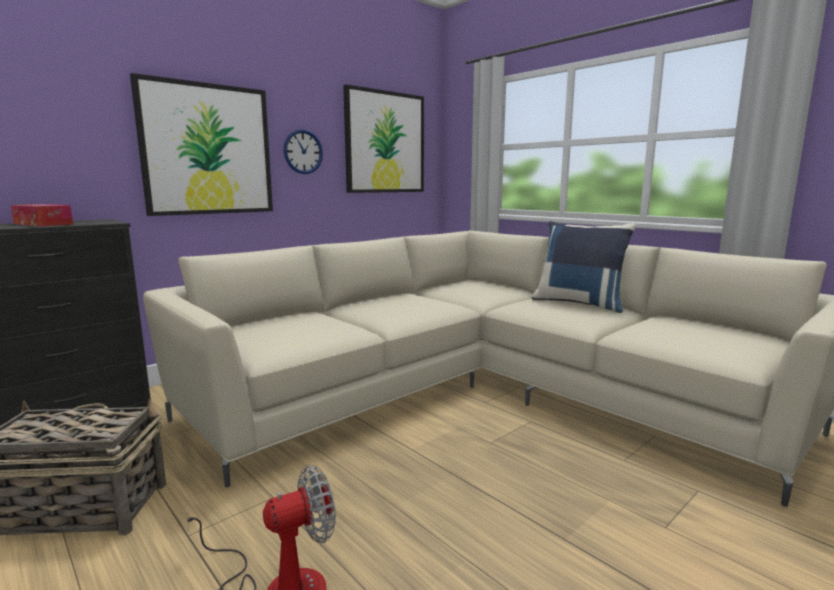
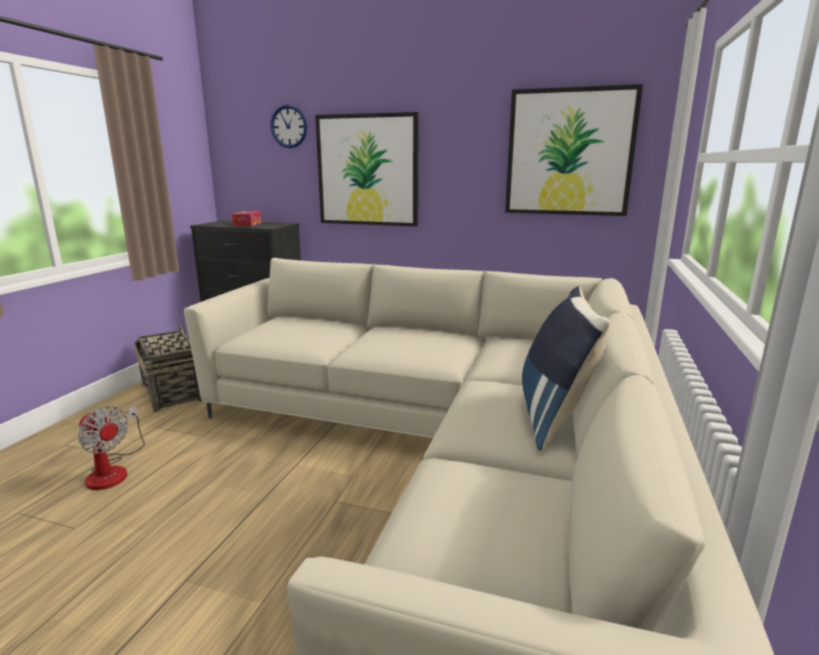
camera: 60 degrees right, 5 degrees up
(303, 152) = (456, 168): wall clock -> wall clock (289, 126)

